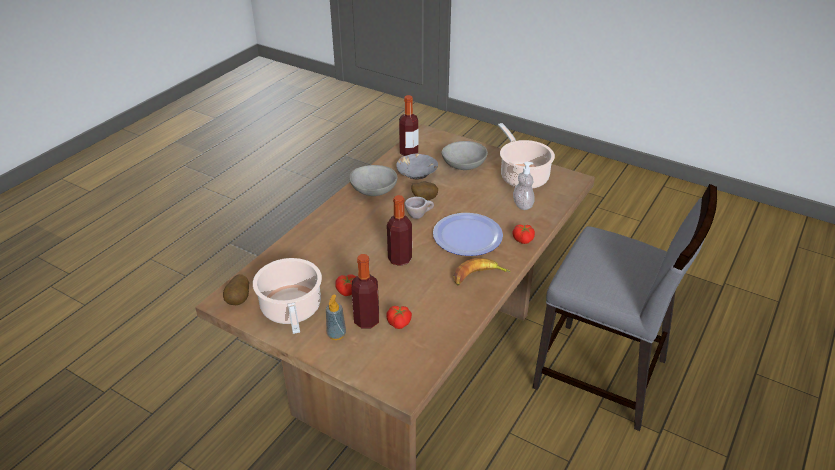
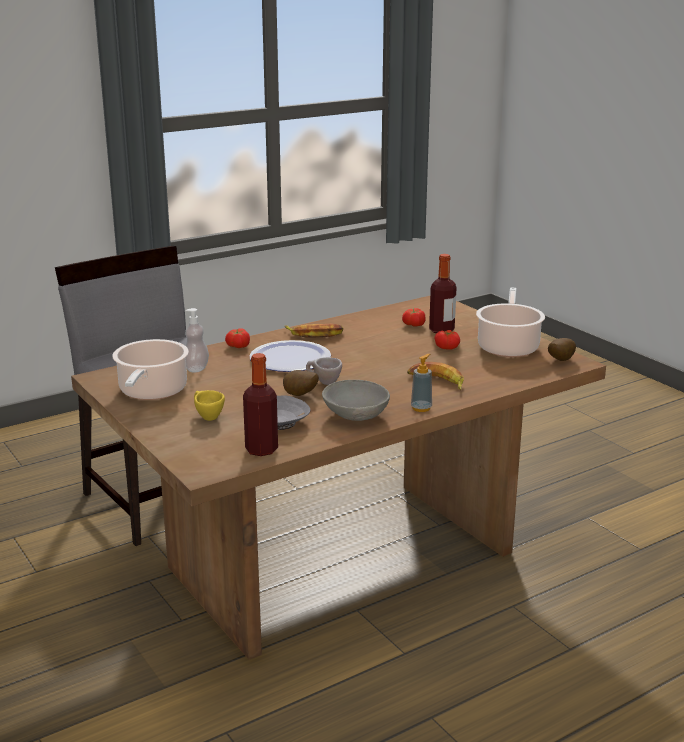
camera: 155 degrees left, 15 degrees down
(336, 240) = (437, 382): none -> banana
(336, 334) = (473, 328): soap dispenser -> soap dispenser (421, 408)
(400, 259) = (378, 357): bottle -> none
(464, 166) = (207, 417): grey bowl -> yellow cup

